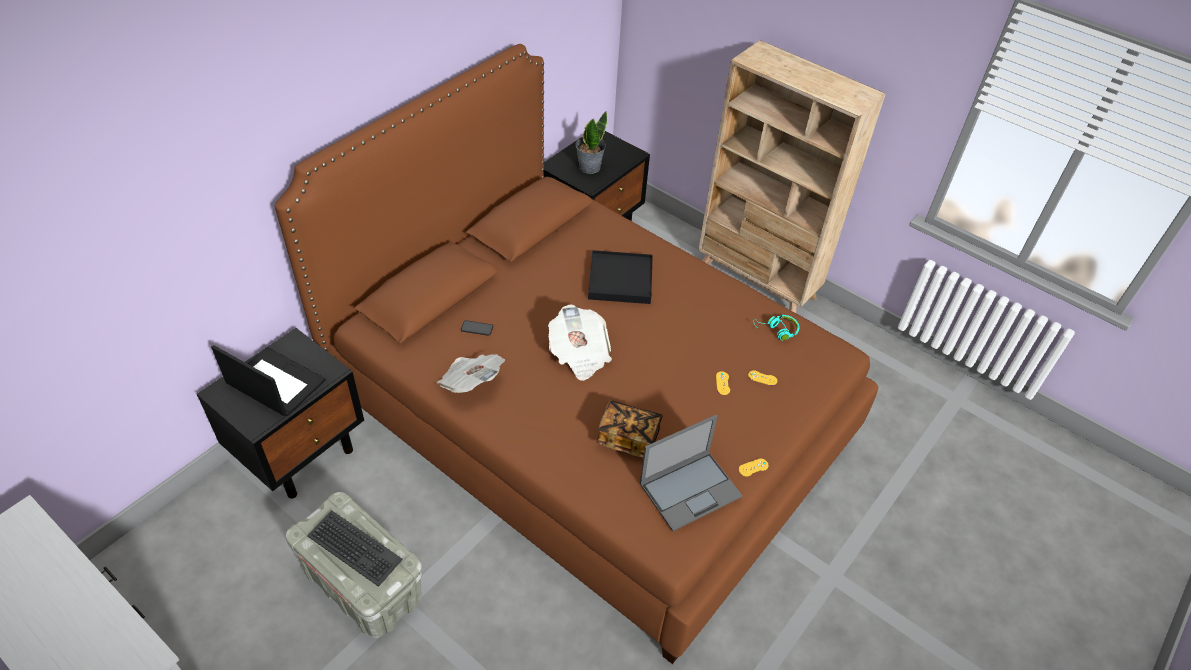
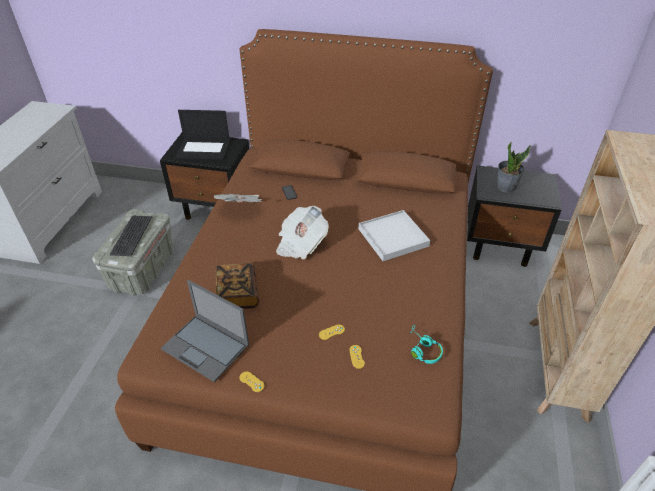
camera: 65 degrees right, 5 degrees down
(274, 382) = (204, 149): laptop -> laptop turned 90 degrees clockwise
(620, 280) = (393, 237): black tray -> white tray

